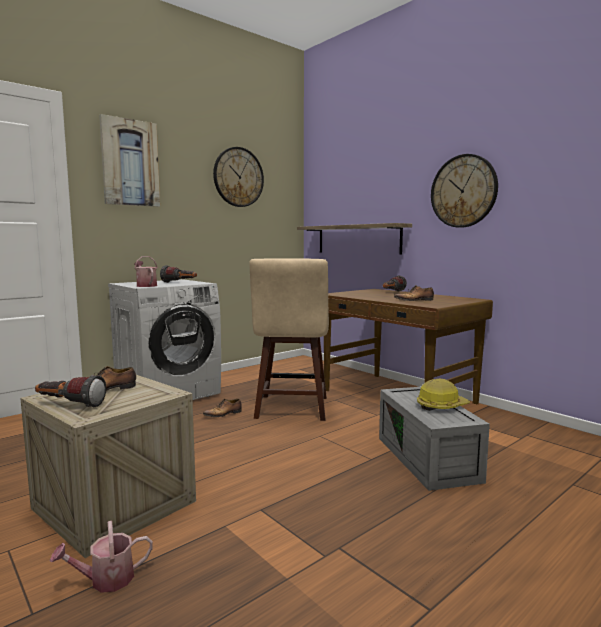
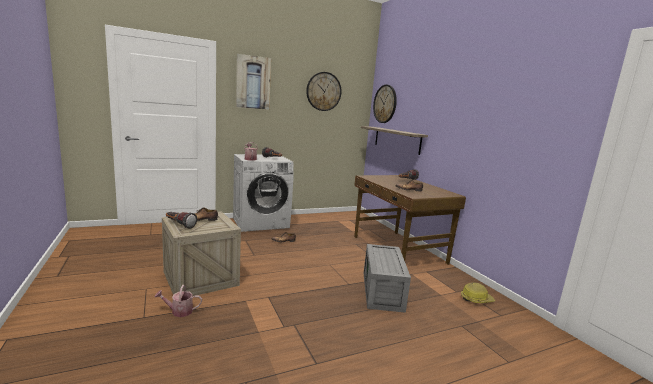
camera: 15 degrees right, 5 degrees up
(291, 409) = (325, 245): beige stool -> none
(441, 406) = (393, 261): hard hat -> hard hat (476, 299)
(463, 191) = (459, 118): wall clock -> wall clock (385, 104)

